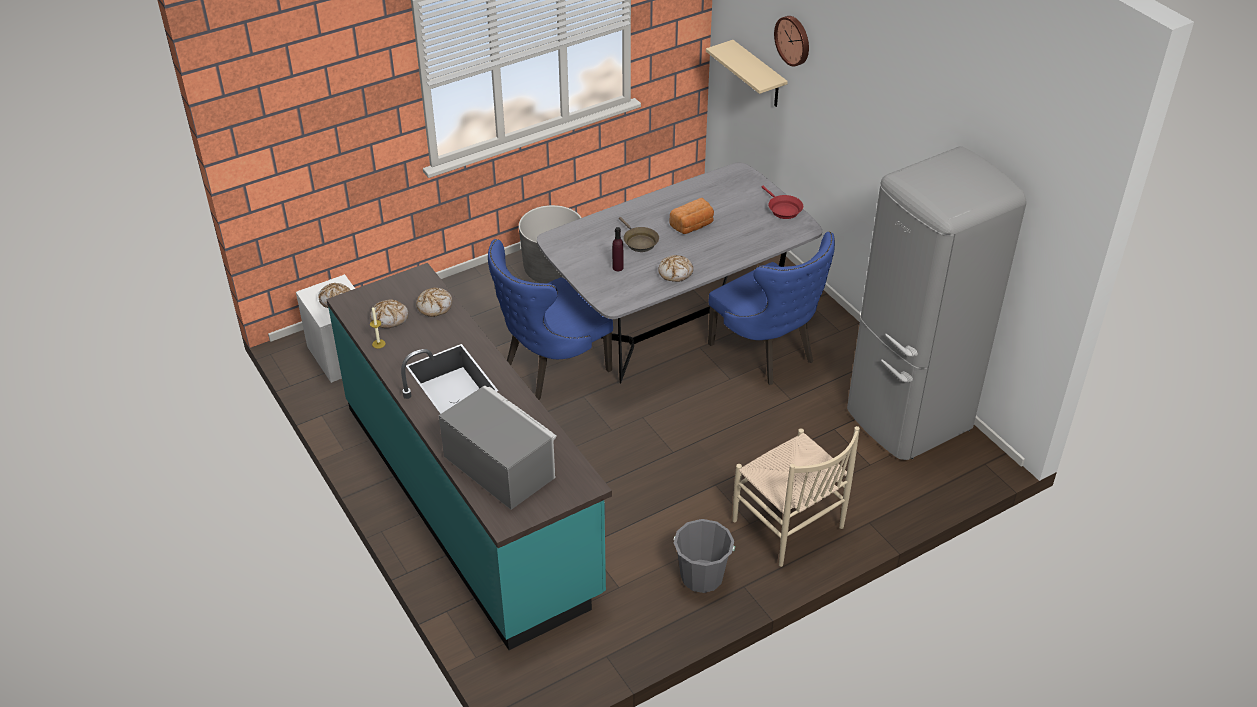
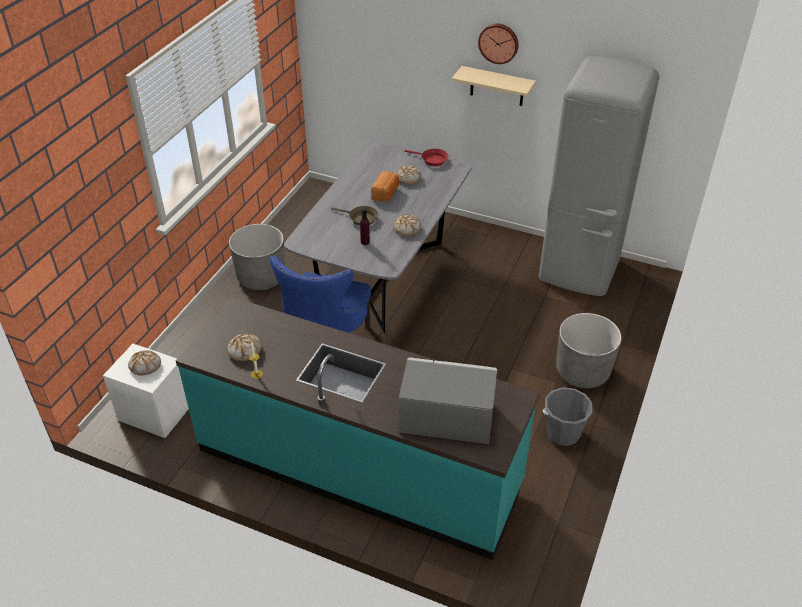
camera: 35 degrees left, 0 degrees up
(435, 306) = (271, 325): bread -> bread (408, 178)
(758, 75) = (360, 72): beige shelf -> beige shelf (497, 86)
(767, 352) = (458, 268): blue chair -> none
(790, 528) = (582, 371): beige chair -> grey planter
(793, 40) = (396, 32): wall clock -> wall clock (499, 43)

